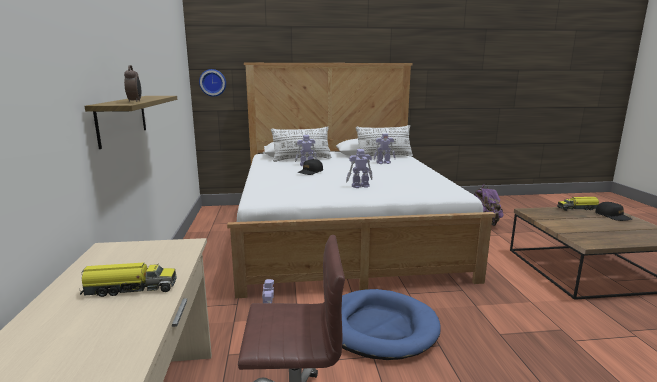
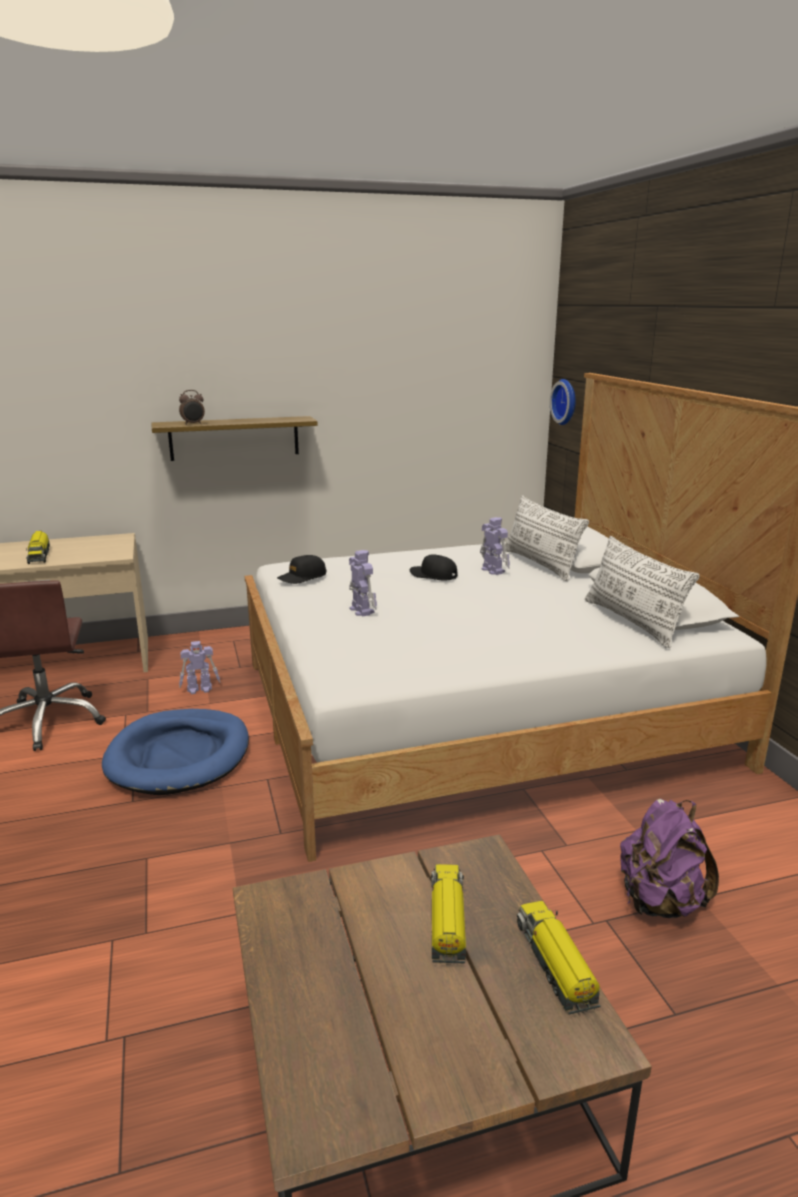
camera: 80 degrees right, 5 degrees up
(384, 163) = (559, 622): toy robot -> none
(571, 218) = (447, 921): none -> toy truck
(612, 216) = (502, 1031): black cap -> black cap (302, 577)

